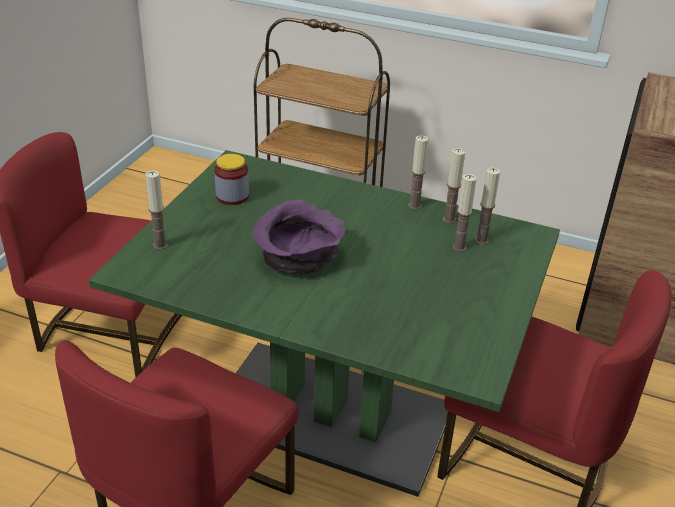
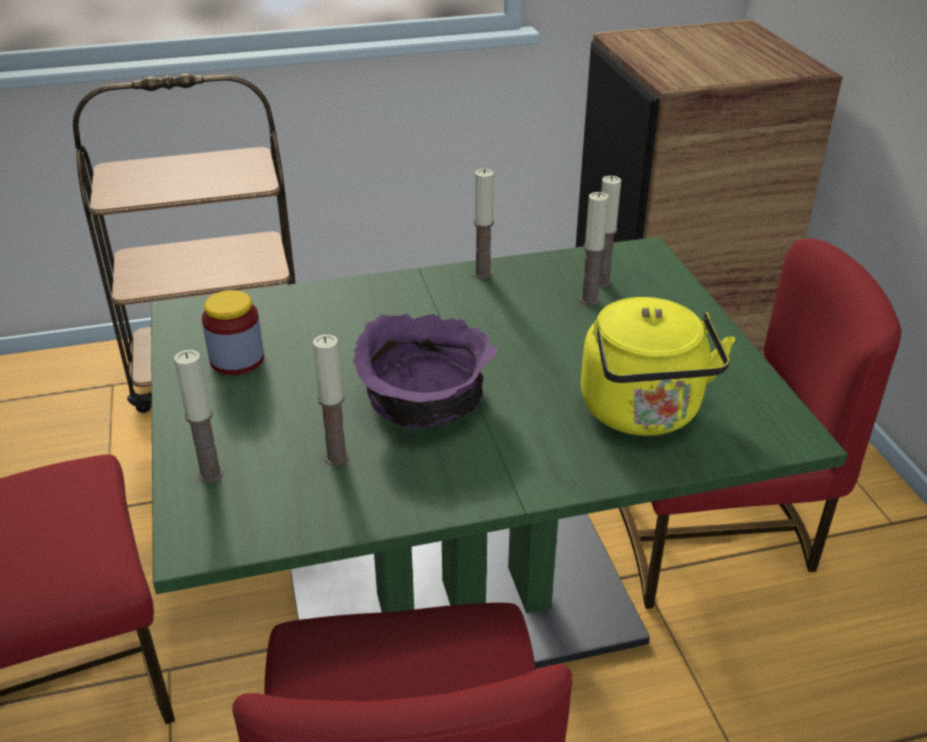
camera: 35 degrees left, 0 degrees up
(406, 322) = (643, 413): none -> yellow kettle
(449, 219) = (539, 273): candle -> candle (336, 457)

